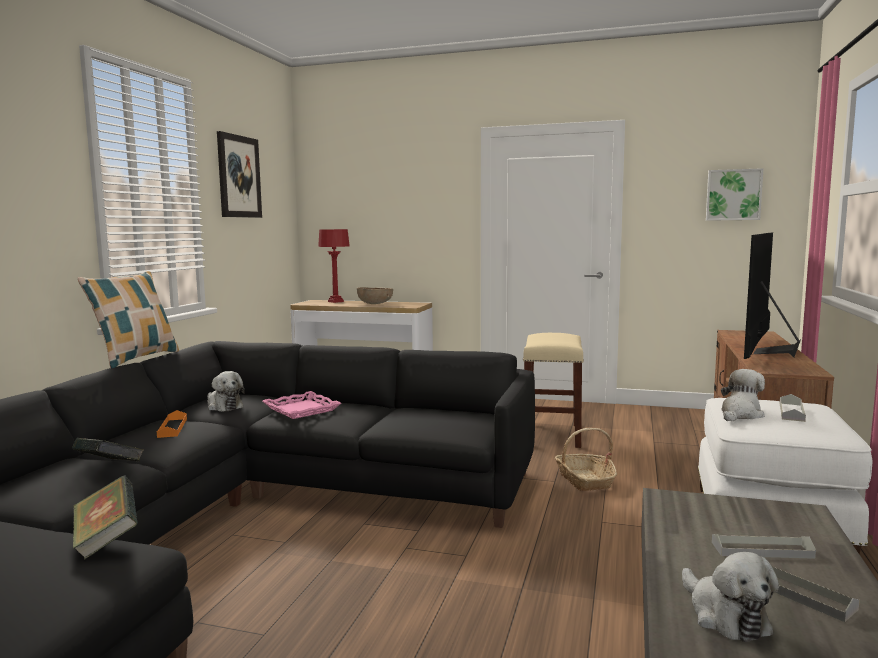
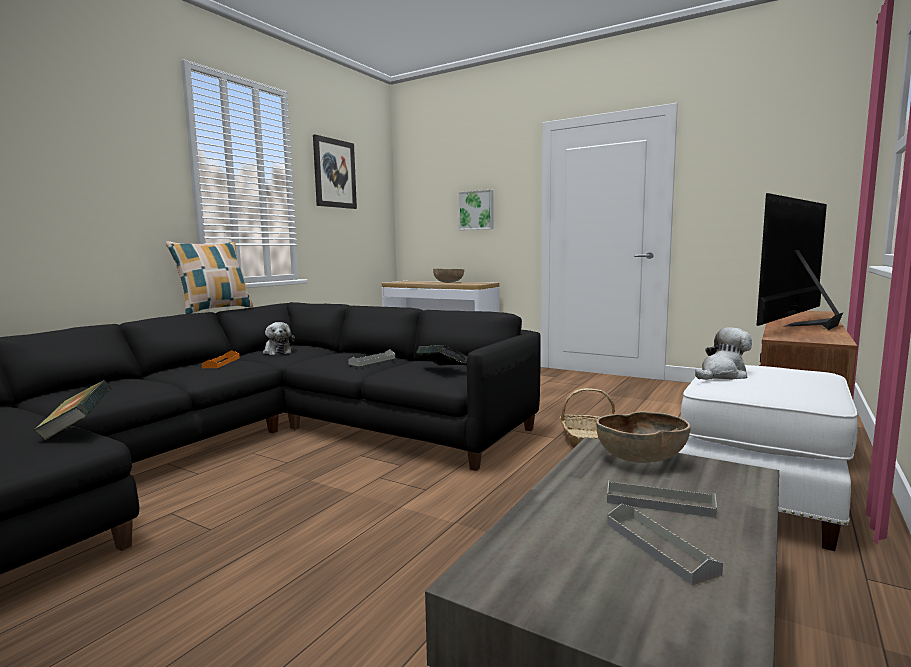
camera: 15 degrees right, 0 degrees up
(109, 469) = (143, 385): book -> book (442, 370)
(302, 409) = (332, 356): pink tray -> none
(336, 301) = (420, 281): red table lamp -> none
(551, 434) = (581, 400): beige stool -> none
(711, 507) = (641, 459): none -> brown bowl
(725, 615) = (553, 558): plush toy -> none
(733, 195) = (790, 170): picture -> picture (476, 210)
(791, 412) = (782, 375): grey tray -> grey tray (372, 361)

